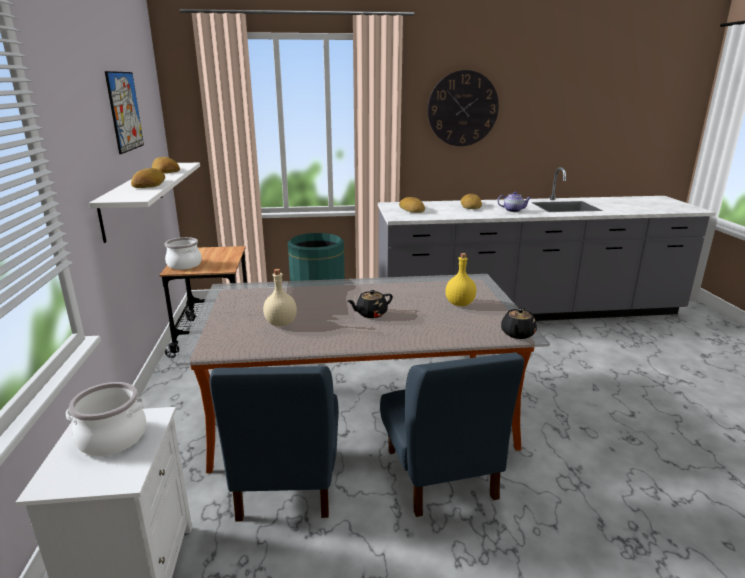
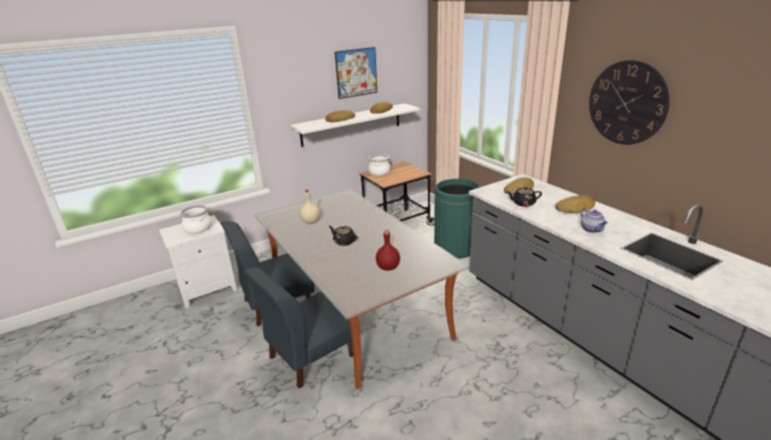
camera: 65 degrees right, 5 degrees up
(460, 303) = (388, 267): yellow bottle -> red bottle
(517, 334) = (351, 300): black teapot -> black teapot (523, 203)

